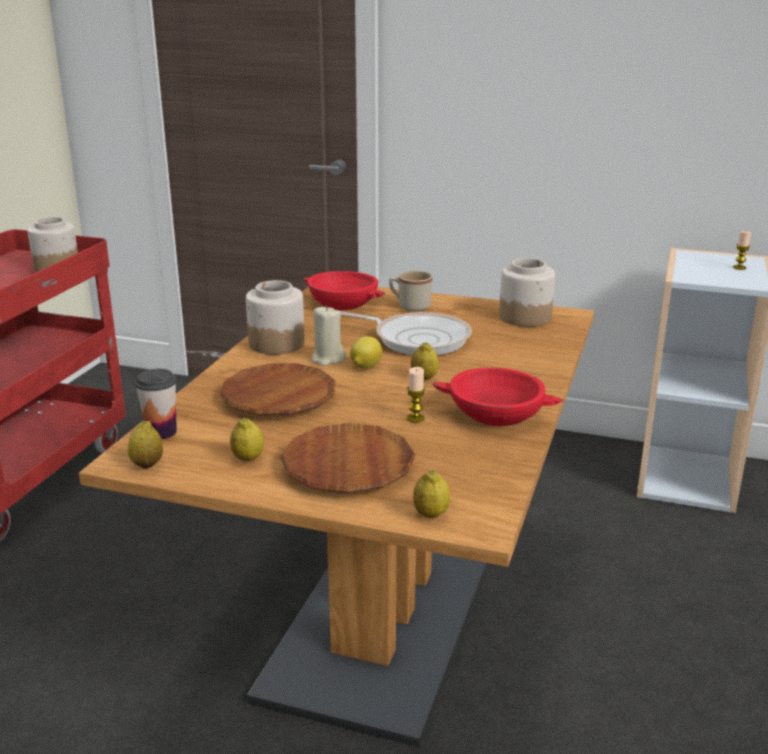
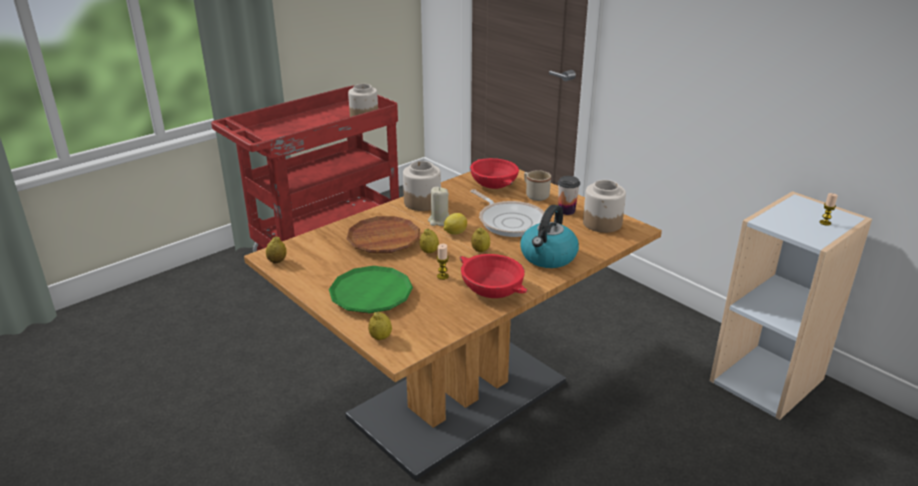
camera: 30 degrees right, 5 degrees up
(161, 432) = (302, 244): cup -> cup (566, 211)
(248, 458) = (327, 273): lemon -> lemon (429, 252)
(348, 466) = (371, 295): brown plate -> green plate
(513, 365) = (548, 257): none -> kettle

